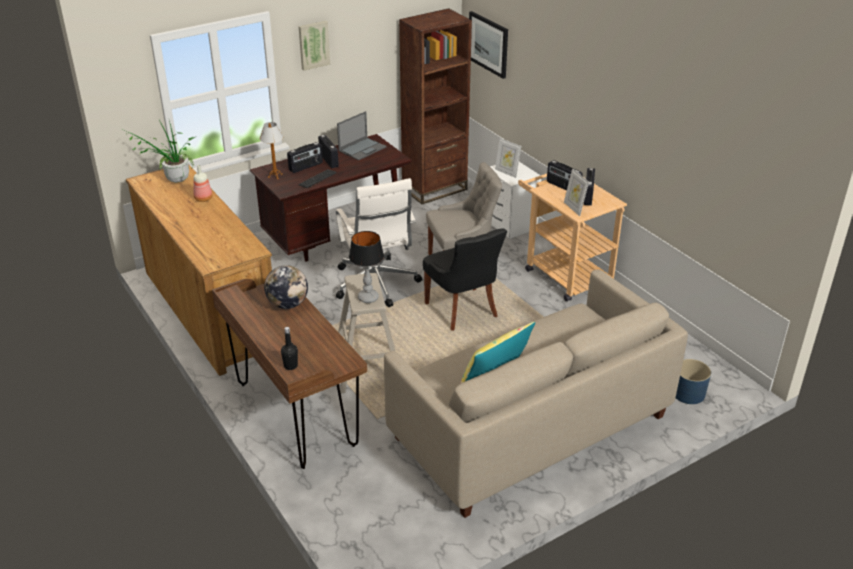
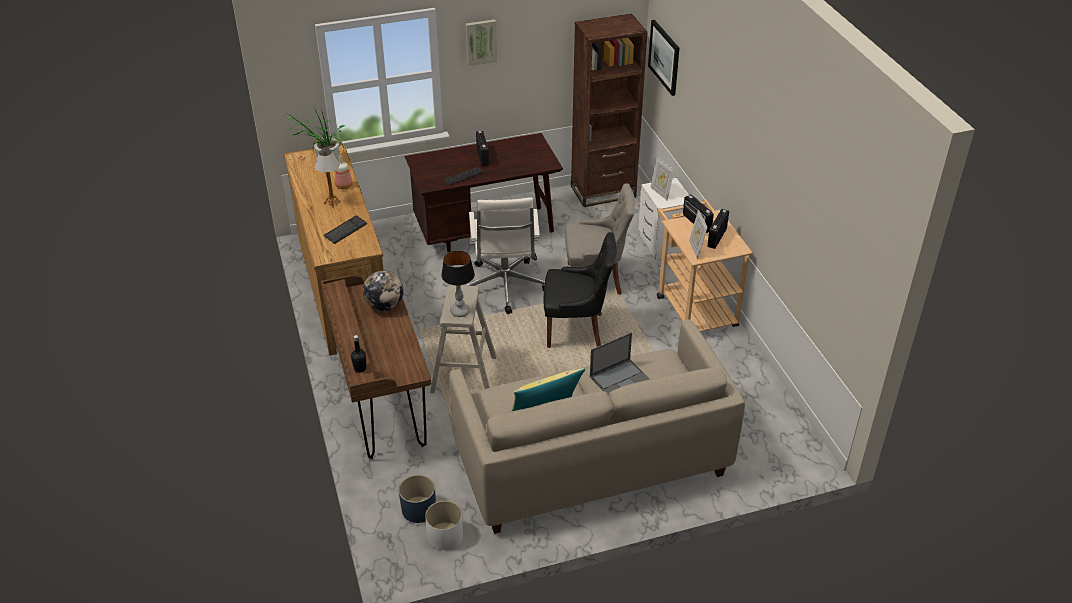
camera: 15 degrees right, 5 degrees up
(222, 238) = (345, 230): none -> keyboard
(275, 176) = (425, 167): table lamp -> table lamp (332, 203)
(306, 167) = (458, 161): radio -> none
(362, 149) = (520, 148): laptop -> laptop (620, 378)
(414, 531) = (445, 536): none -> white planter
(463, 310) = (576, 330): black chair -> black chair turned 75 degrees counterclockwise
(688, 393) = (760, 457): blue planter -> blue planter (418, 509)

